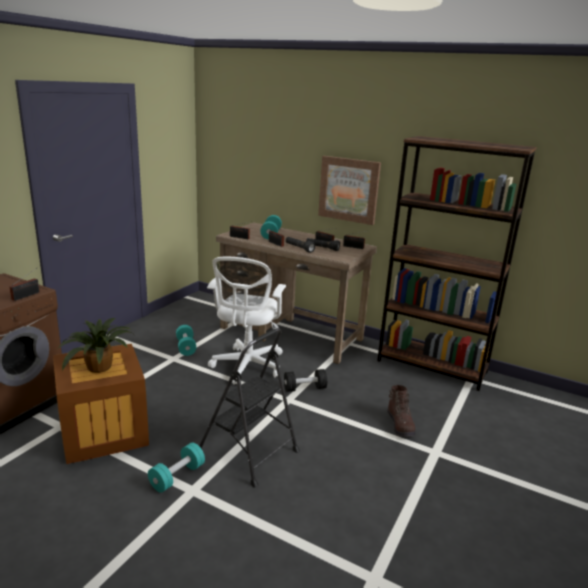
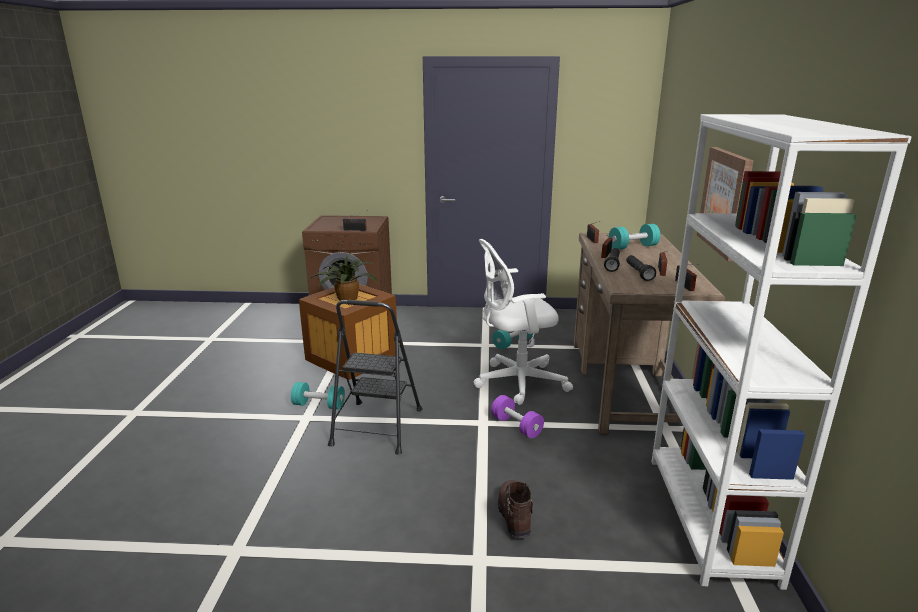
camera: 65 degrees right, 0 degrees up
(304, 388) = (516, 426): black dumbbell -> purple dumbbell
(400, 425) = (513, 516): brown boot -> brown boot turned 120 degrees clockwise
(432, 366) = (709, 517): brown bookcase -> white bookcase

